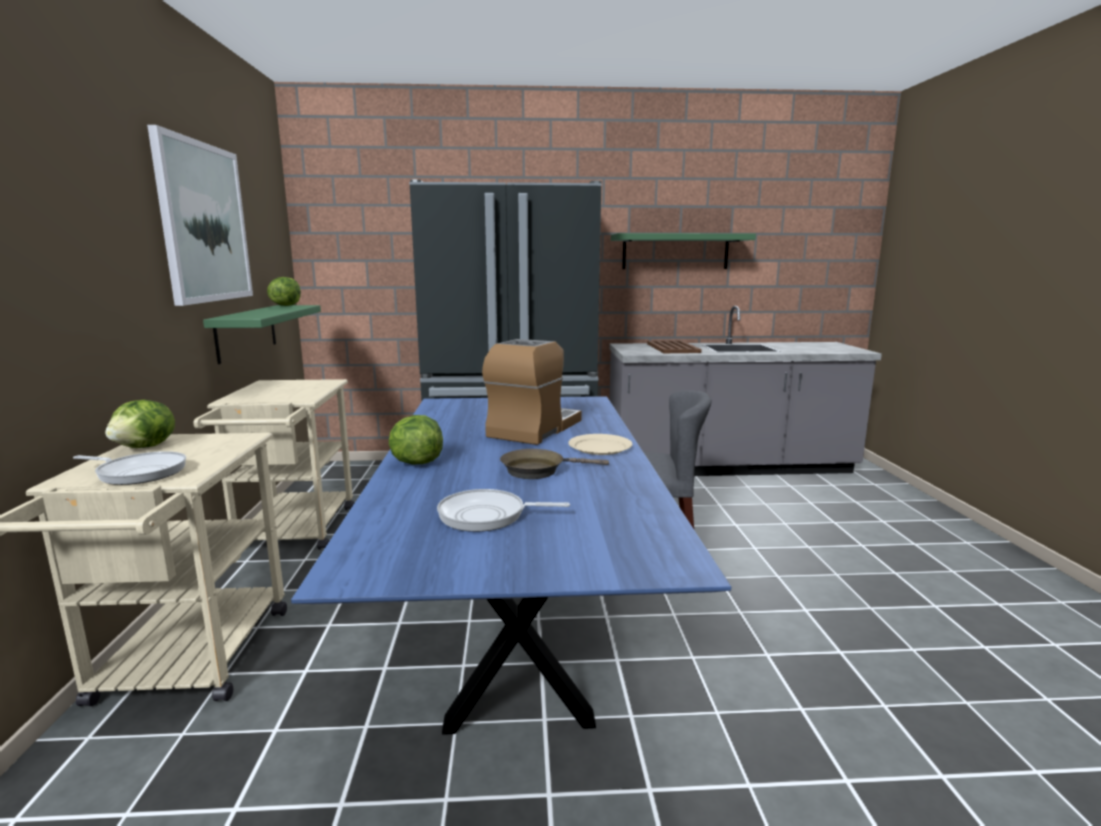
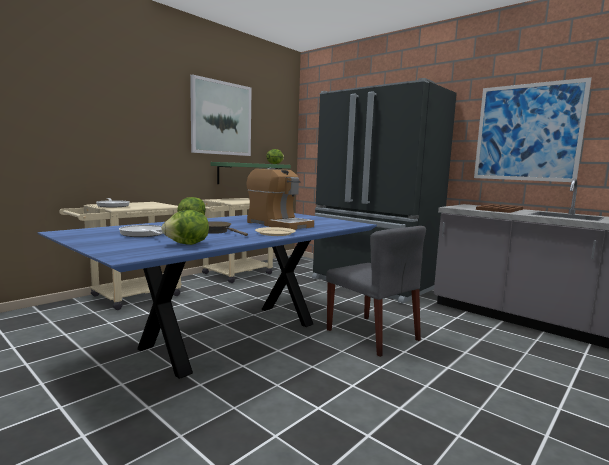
camera: 45 degrees right, 5 degrees down
(146, 447) = (140, 203): lettuce -> lettuce (187, 244)
(534, 429) = (278, 224): coffee machine -> coffee machine turned 60 degrees clockwise
(675, 252) = (527, 132): green shelf -> picture

